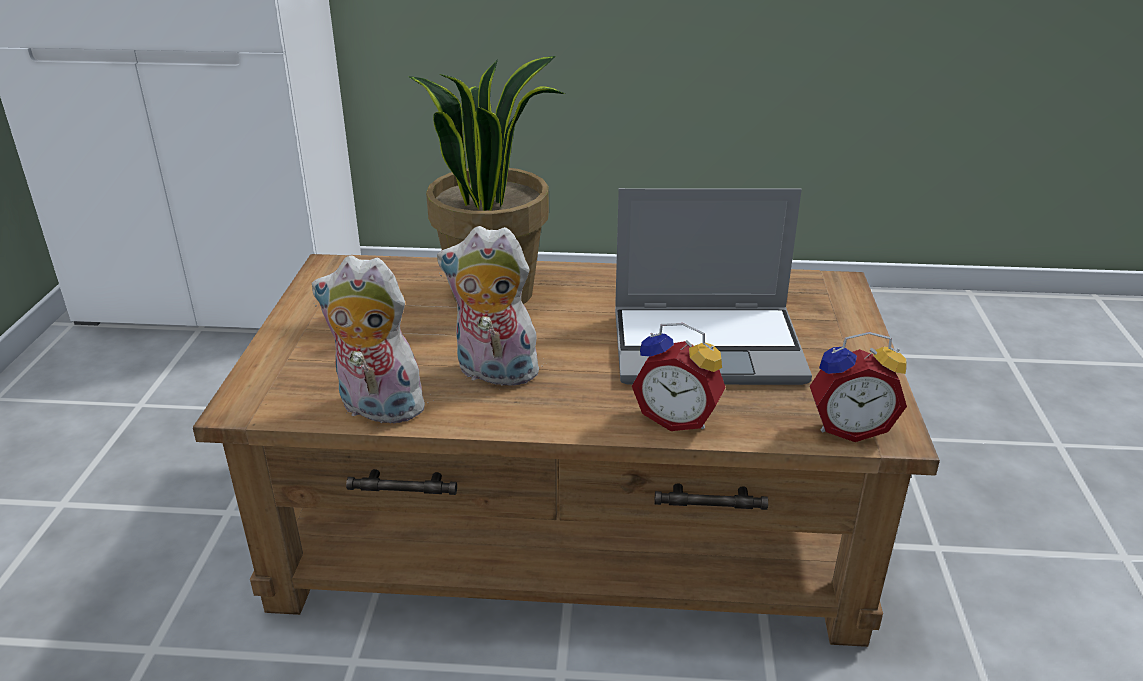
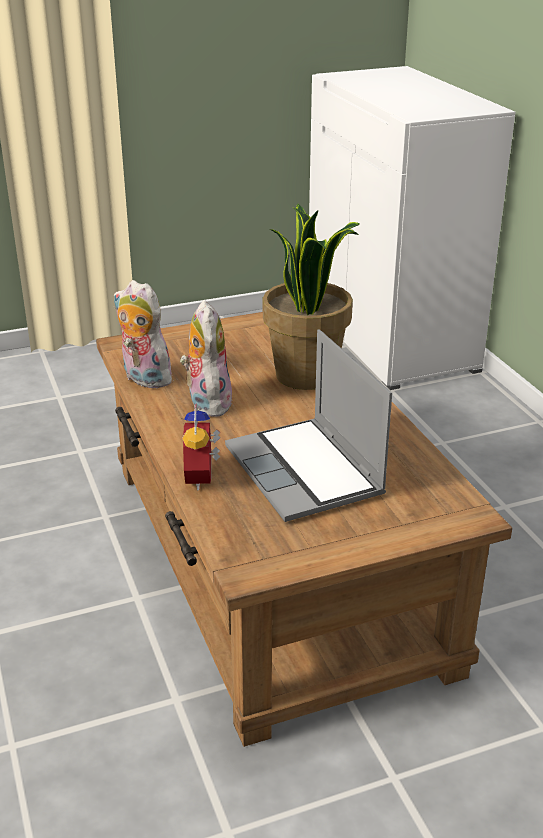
camera: 65 degrees right, 0 degrees up
(376, 409) = (143, 379): plush toy -> plush toy turned 45 degrees counterclockwise
(849, 427) = (241, 551): alarm clock -> none

